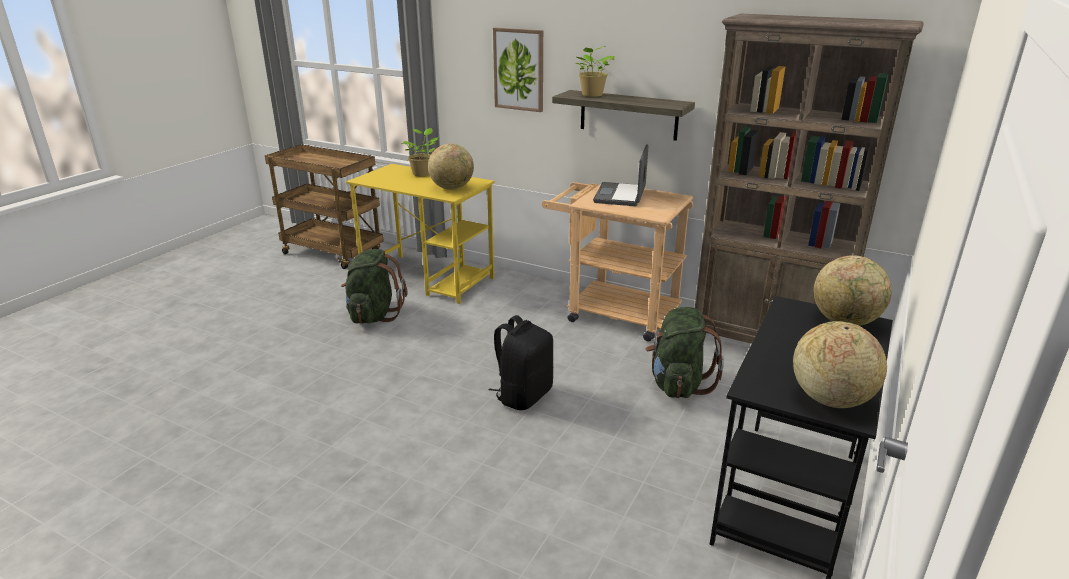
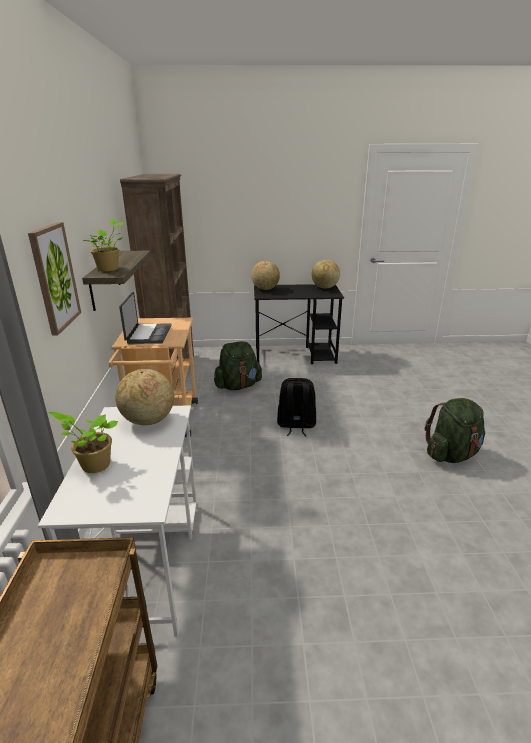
camera: 120 degrees left, 0 degrees up
(374, 315) = (260, 555): green backpack -> green backpack (451, 454)
(428, 278) = (147, 560): yellow desk -> white desk
(621, 195) = (148, 334): laptop -> laptop turned 75 degrees counterclockwise

